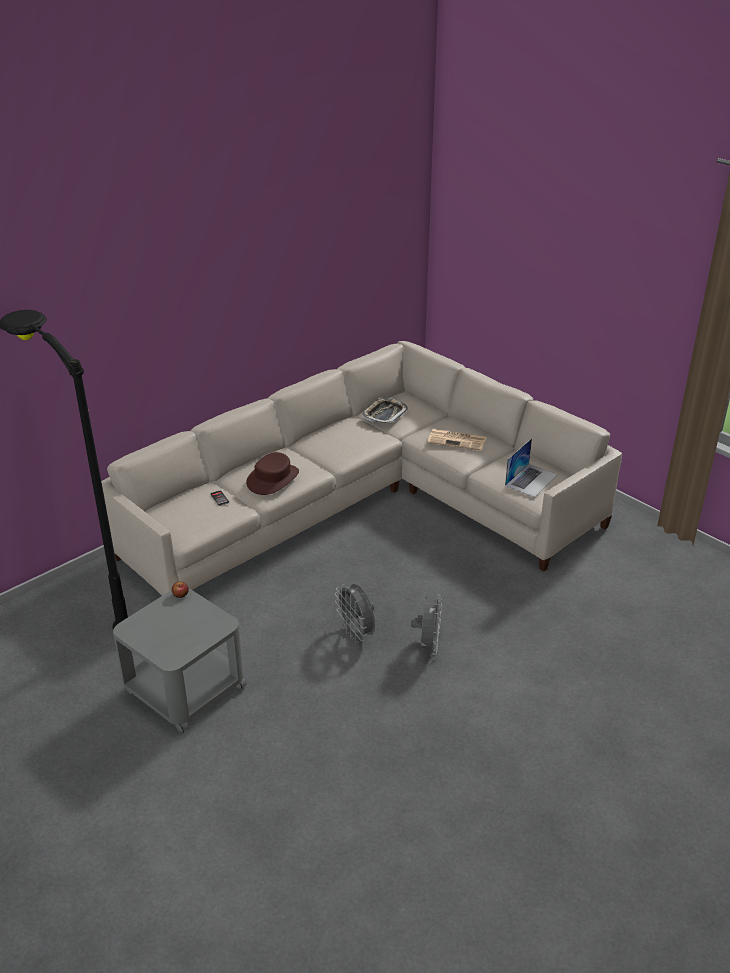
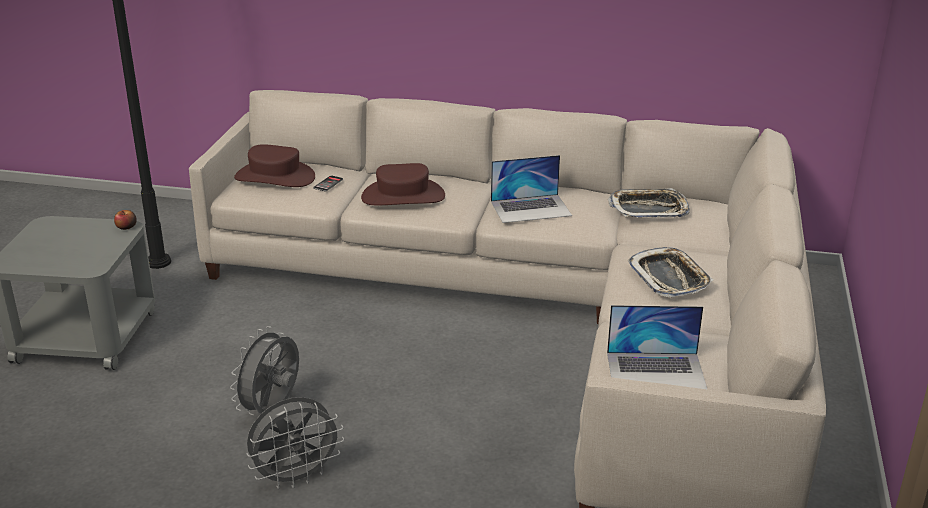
camera: 55 degrees right, 5 degrees down
(183, 514) = (275, 177): none -> brown hat
(341, 446) = (531, 208): none -> laptop
(457, 440) = (669, 278): newspaper -> tray

